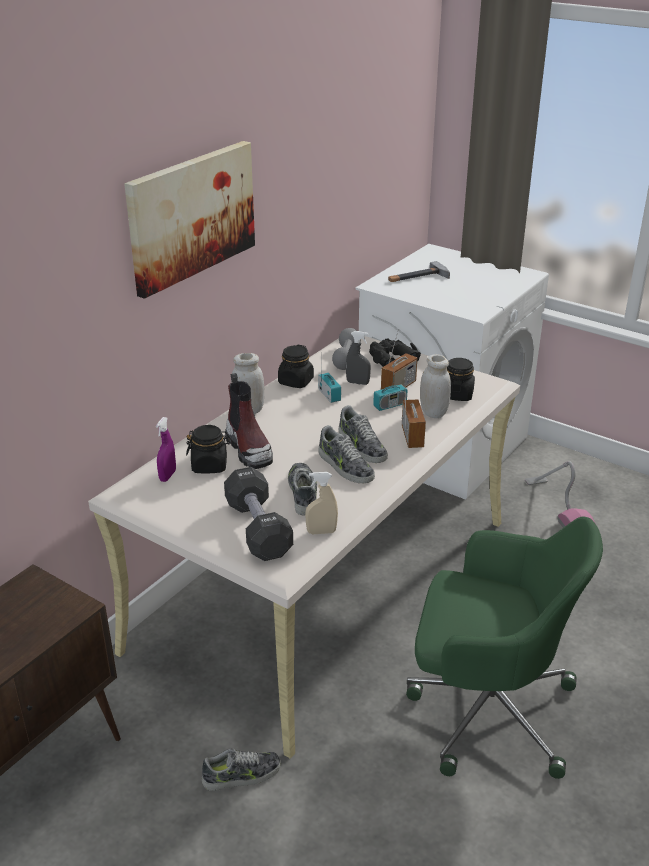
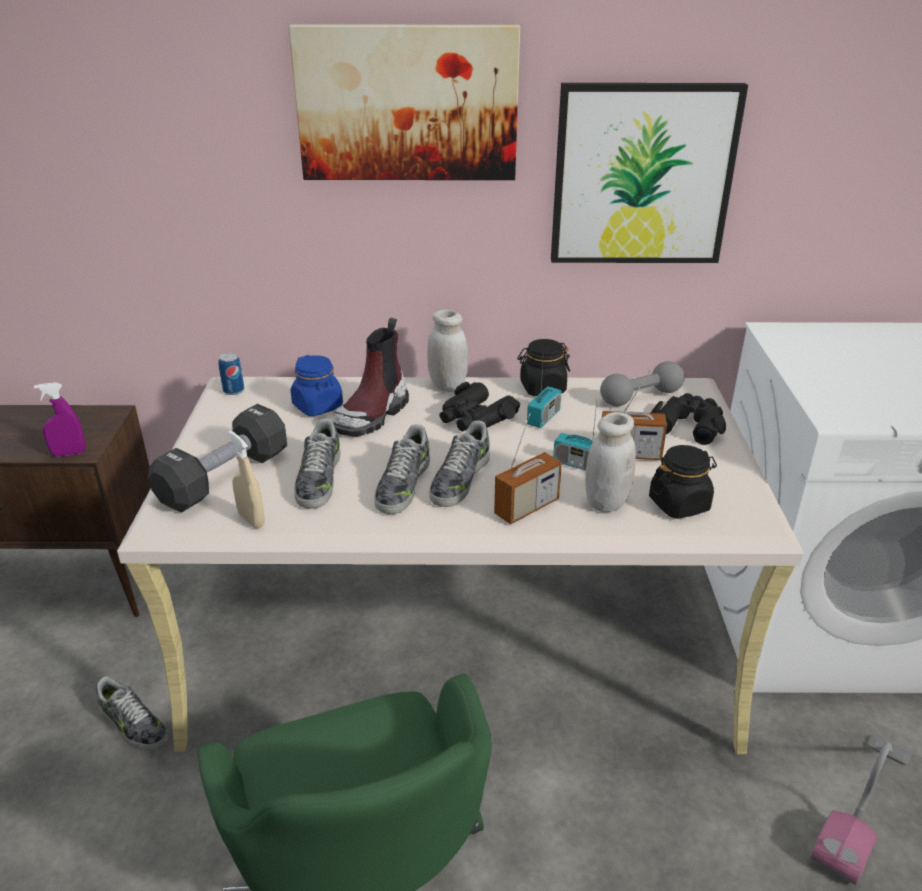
camera: 55 degrees right, 0 degrees up
(137, 493) = (233, 390): none -> can
(167, 476) = (277, 393): purple spray bottle -> purple spray bottle (69, 453)
(210, 465) = (318, 406): black jar -> blue jar
(301, 416) = (475, 418): none -> black binoculars
(303, 215) = (642, 175): none -> picture
(303, 493) = (318, 479): shoe -> shoe turned 135 degrees clockwise
(357, 383) = (597, 424): grey spray bottle -> none
(417, 277) = (850, 347): hammer -> none

